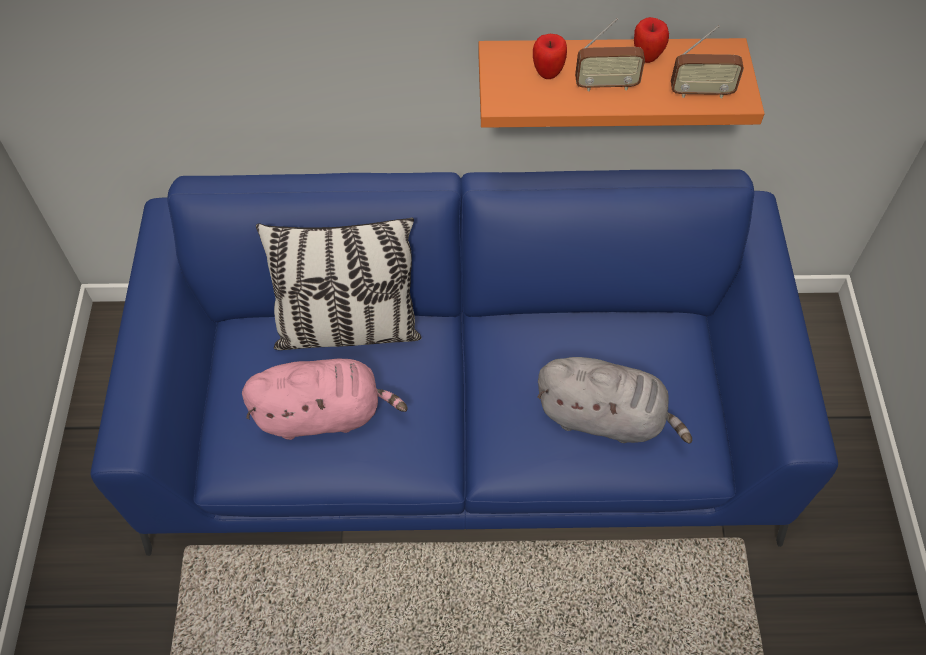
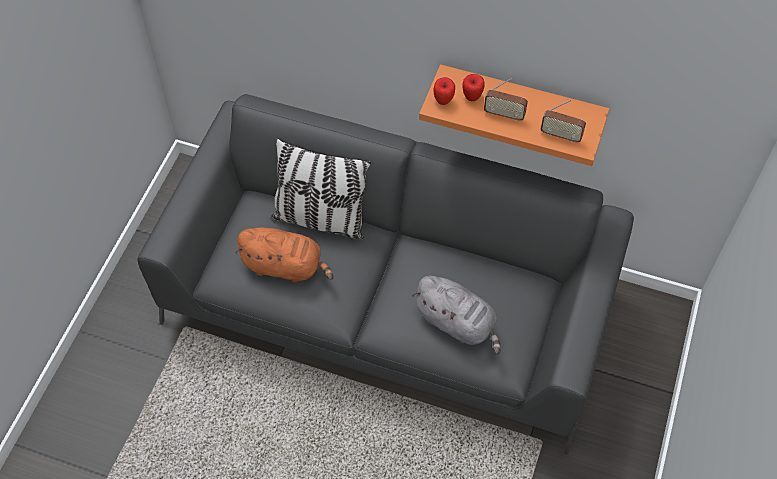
camera: 20 degrees right, 0 degrees up
(324, 413) = (285, 266): pink plush toy -> orange plush toy
(463, 420) = (388, 304): blue sofa -> grey sofa
(646, 57) = (538, 103): apple -> apple (443, 100)

